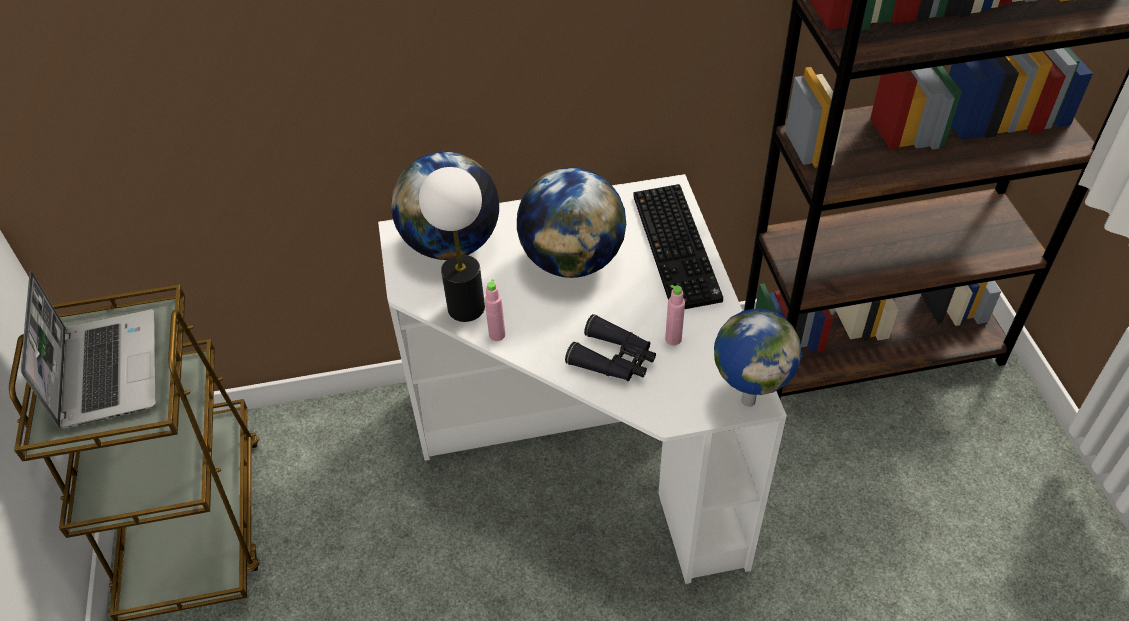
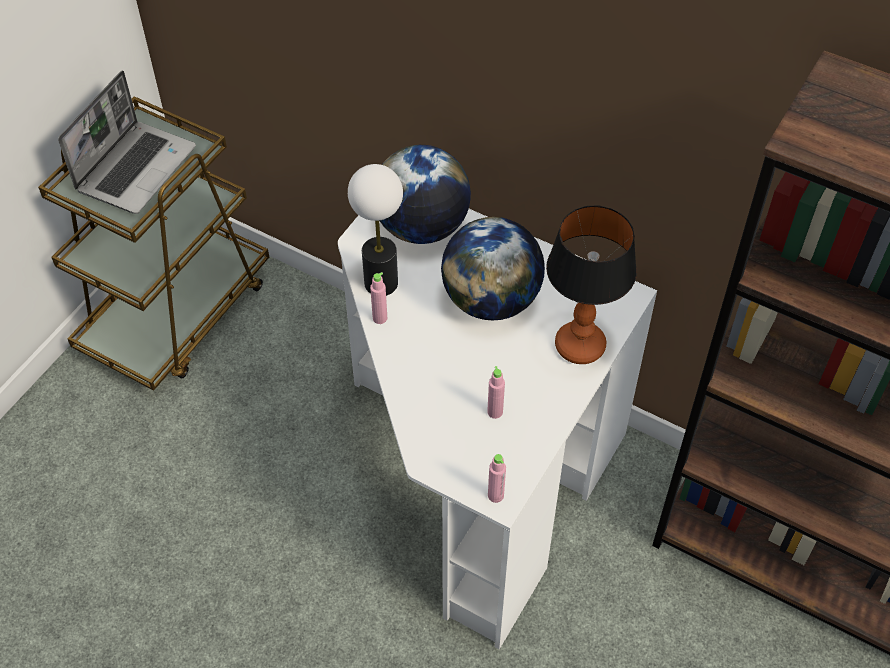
camera: 40 degrees right, 5 degrees up
(614, 359) = (437, 395): black binoculars -> none
(679, 248) = (580, 347): keyboard -> table lamp
(748, 399) = (495, 495): globe -> pink bottle

